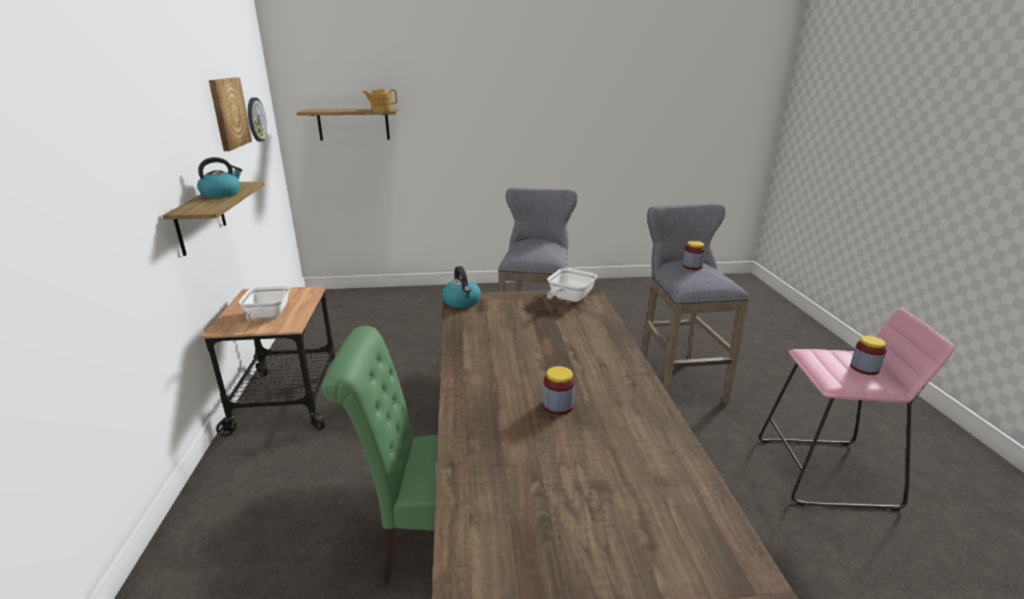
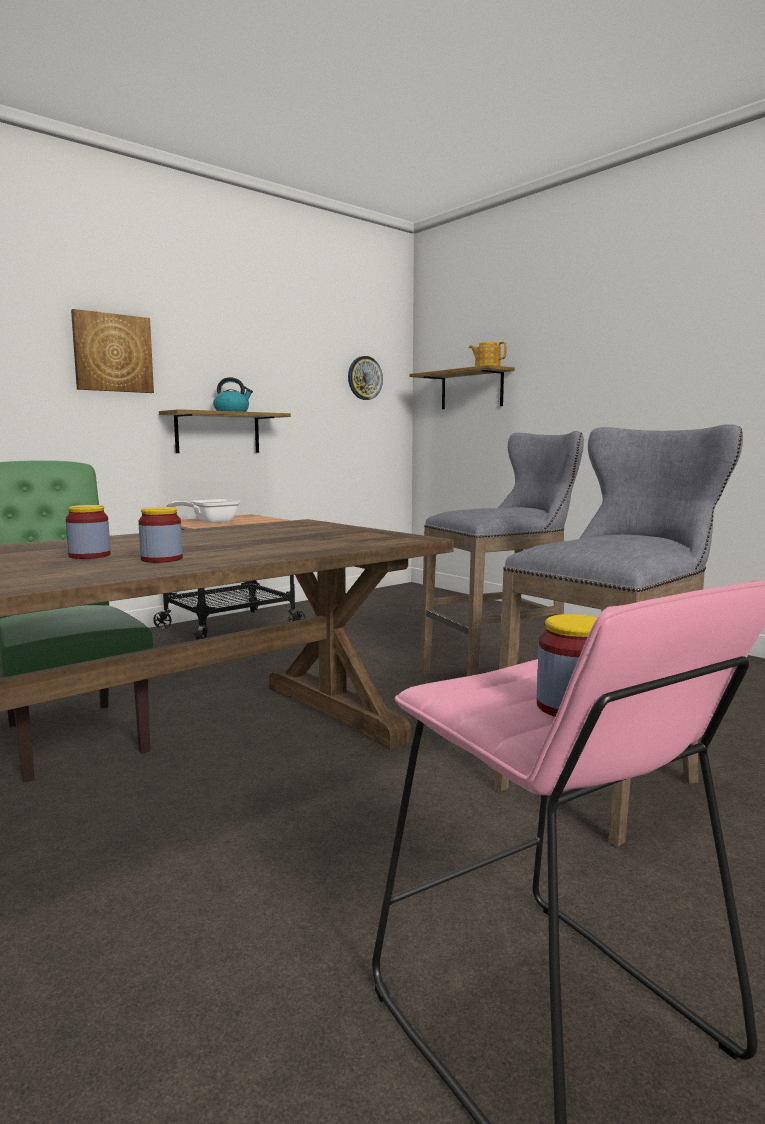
camera: 55 degrees right, 15 degrees down
(228, 113) = (310, 360): picture -> picture (112, 353)
(462, 302) = (298, 522): kettle -> none
(568, 299) = (383, 536): frying pan -> none
(692, 266) = (626, 536): jar -> jar (162, 559)

